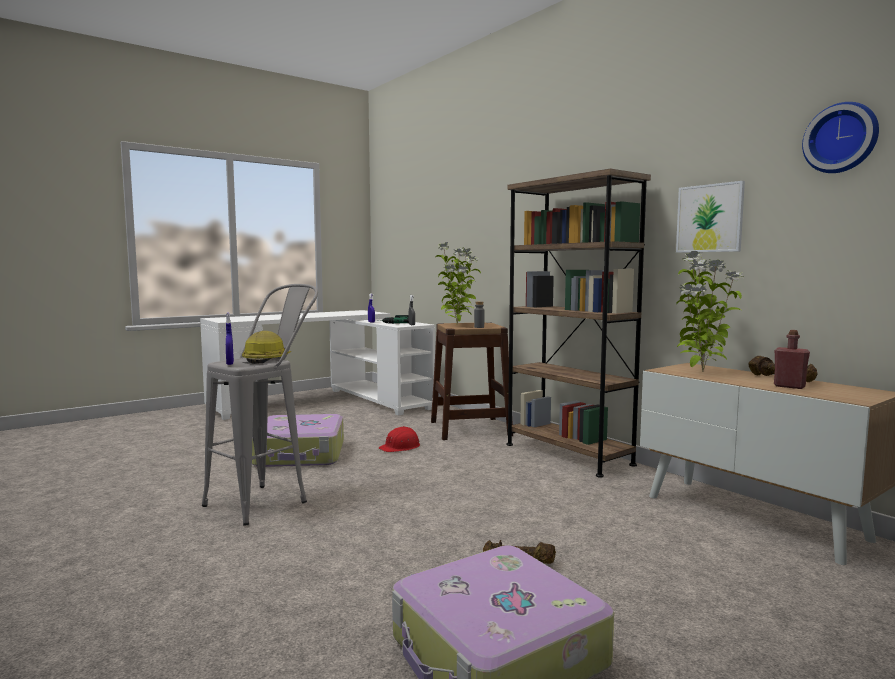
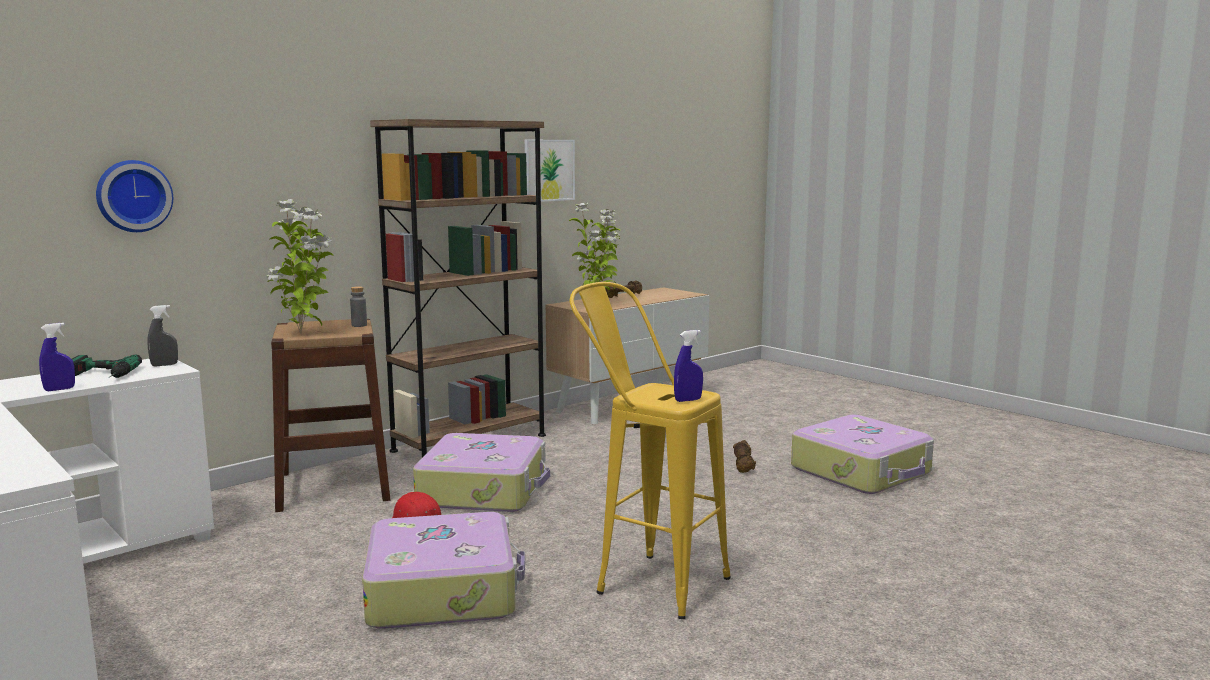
camera: 95 degrees left, 5 degrees up
(266, 360) = (643, 392): hard hat -> none
(268, 500) = (646, 580): grey stool -> yellow stool
(457, 459) = (484, 490): none -> suitcase
(789, 386) = (653, 297): red bottle -> none
(841, 138) = (624, 117): wall clock -> wall clock (133, 196)

